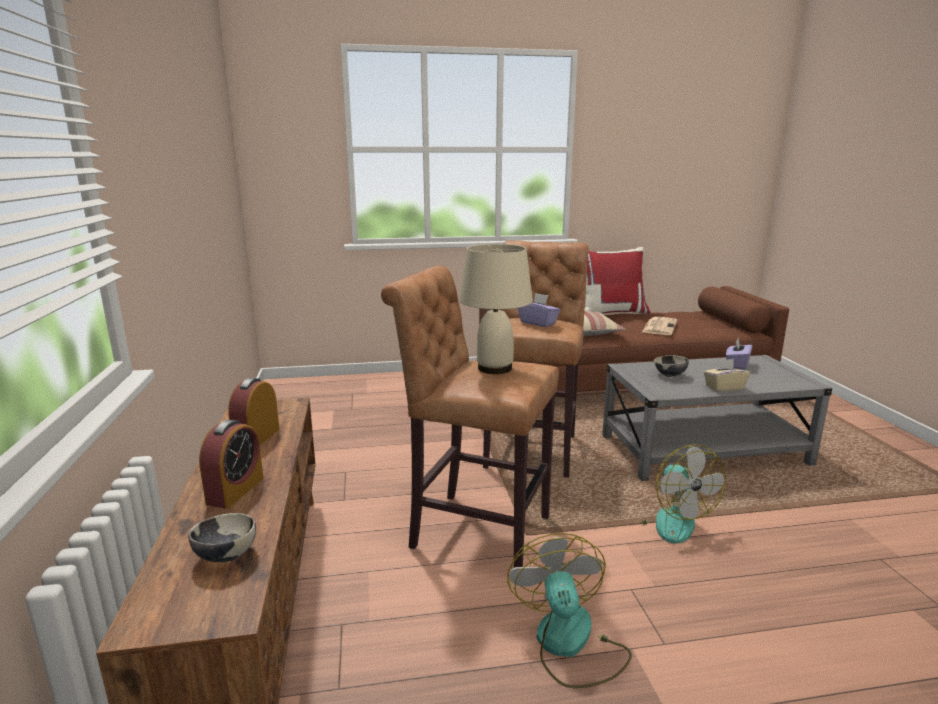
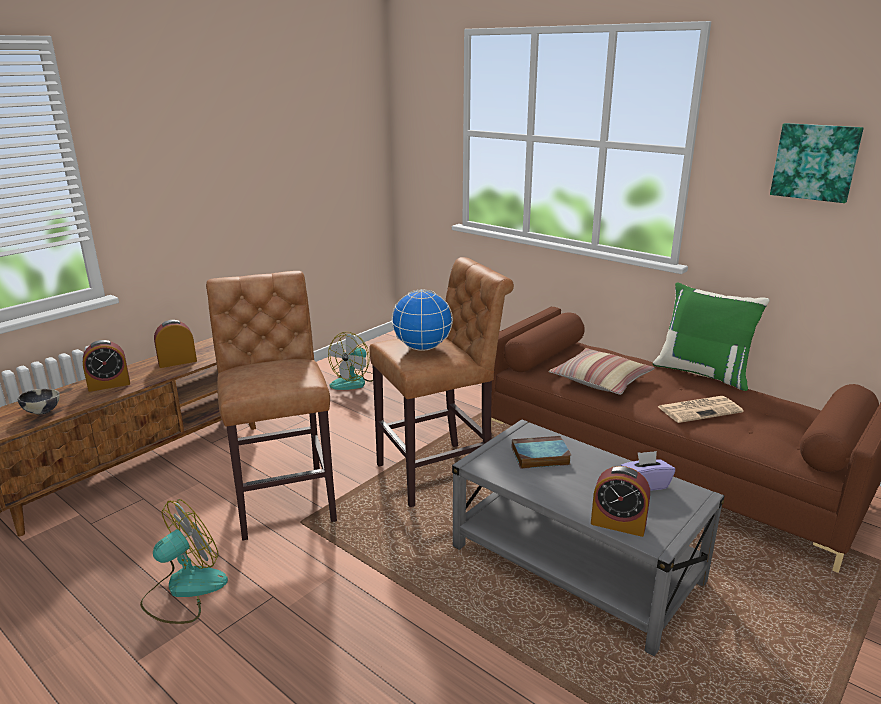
camera: 50 degrees right, 5 degrees up
(494, 368) = (275, 368): beige table lamp -> none
(538, 323) = (422, 348): purple tissue box -> globe
(612, 312) = (703, 373): red pillow -> green pillow
(653, 149) = (815, 162): none -> picture
(666, 519) = (400, 582): fan -> fan (353, 381)
(670, 375) = (539, 456): bowl -> book
(724, 387) = (550, 493): beige tissue box -> none
(778, 384) = (618, 524): none -> alarm clock

